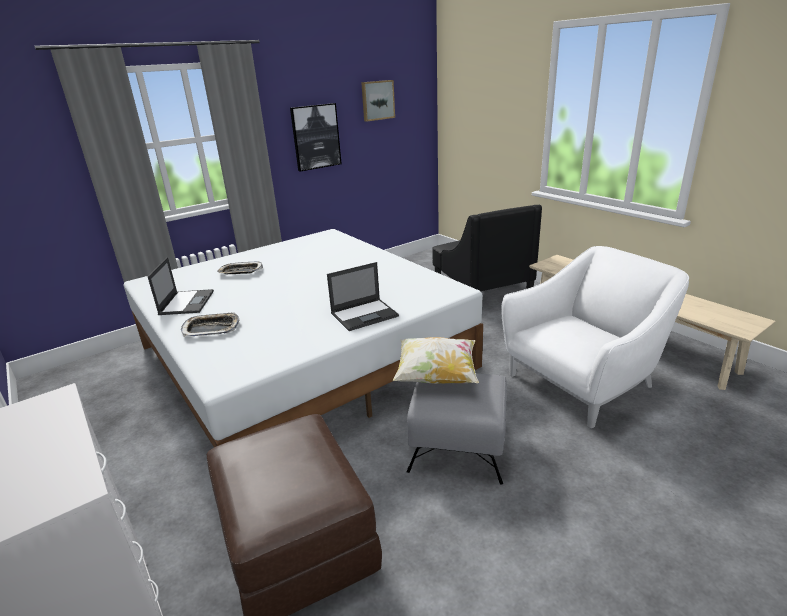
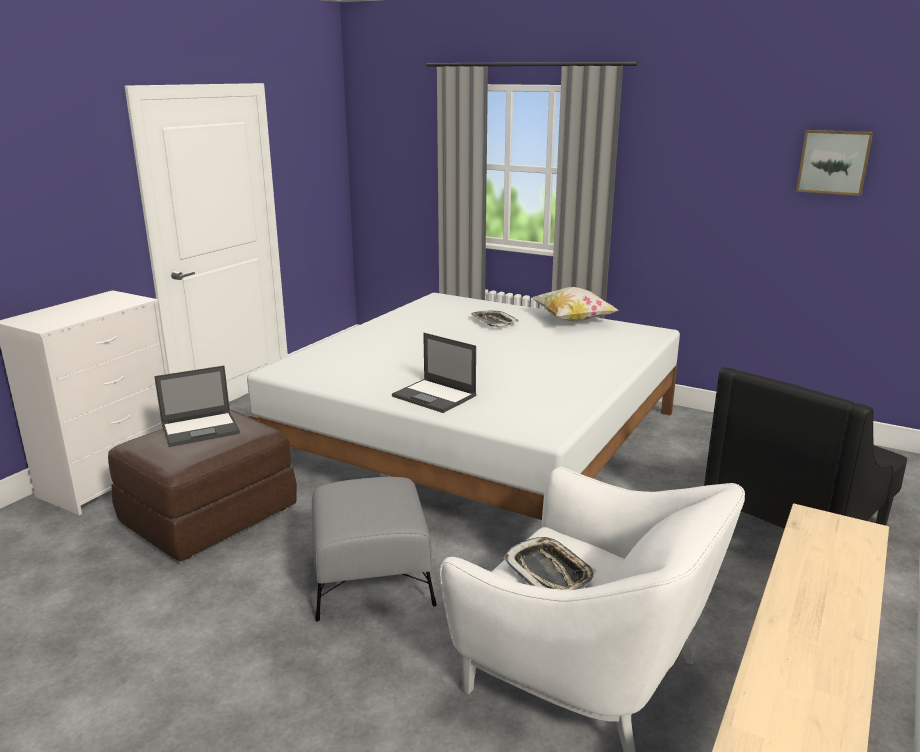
camera: 65 degrees right, 5 degrees down
(187, 302) = (408, 322): laptop -> laptop (201, 429)
(211, 328) = (363, 344): tray -> tray (549, 572)
(316, 137) = (703, 197): picture -> none
(436, 376) = (388, 484): pillow -> pillow (573, 320)

